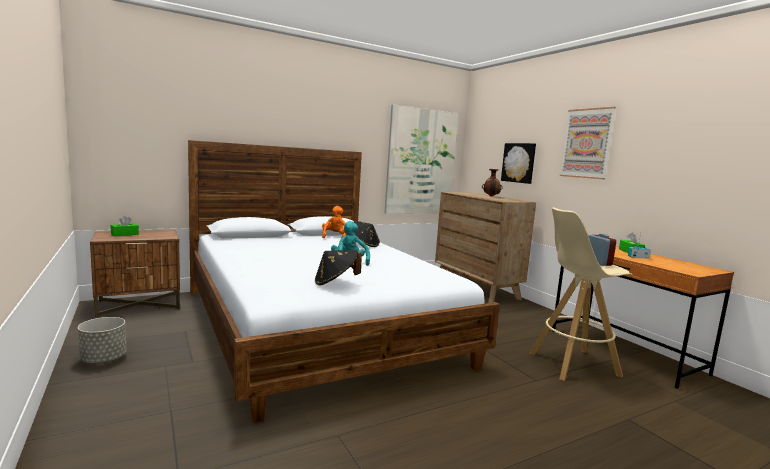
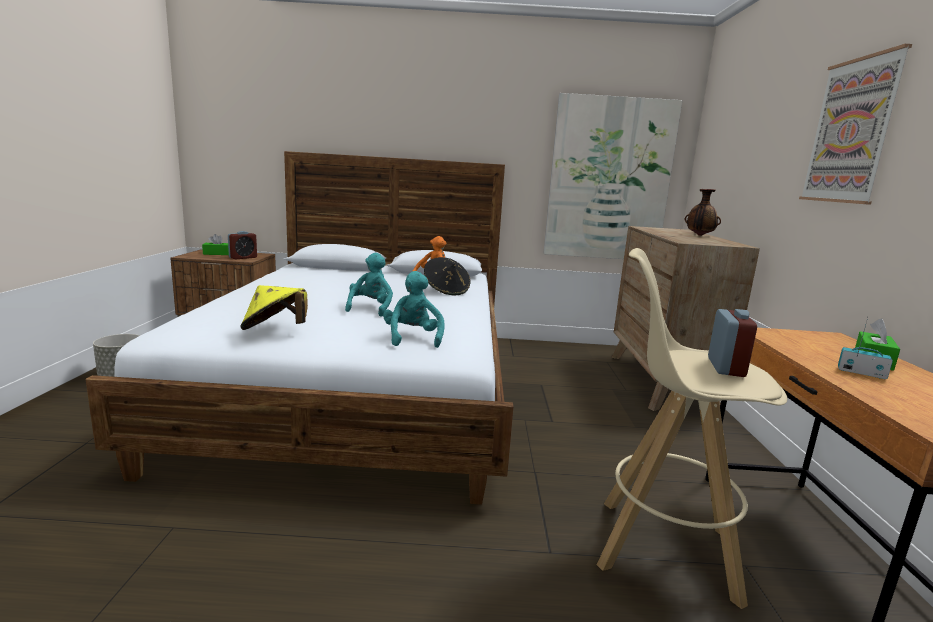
camera: 30 degrees right, 5 degrees up
(159, 235) = (243, 257): none -> alarm clock
(336, 282) = (275, 330): black hat -> yellow hat
(416, 275) = (413, 338): none -> turquoise plush toy
(519, 163) = (751, 178): picture -> none

